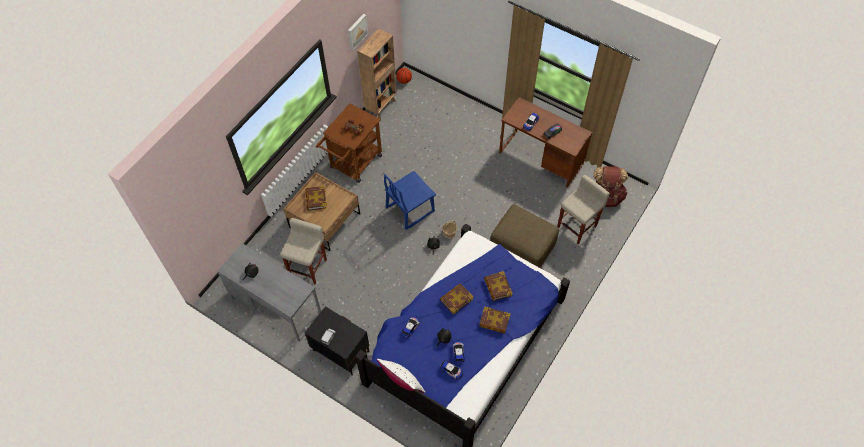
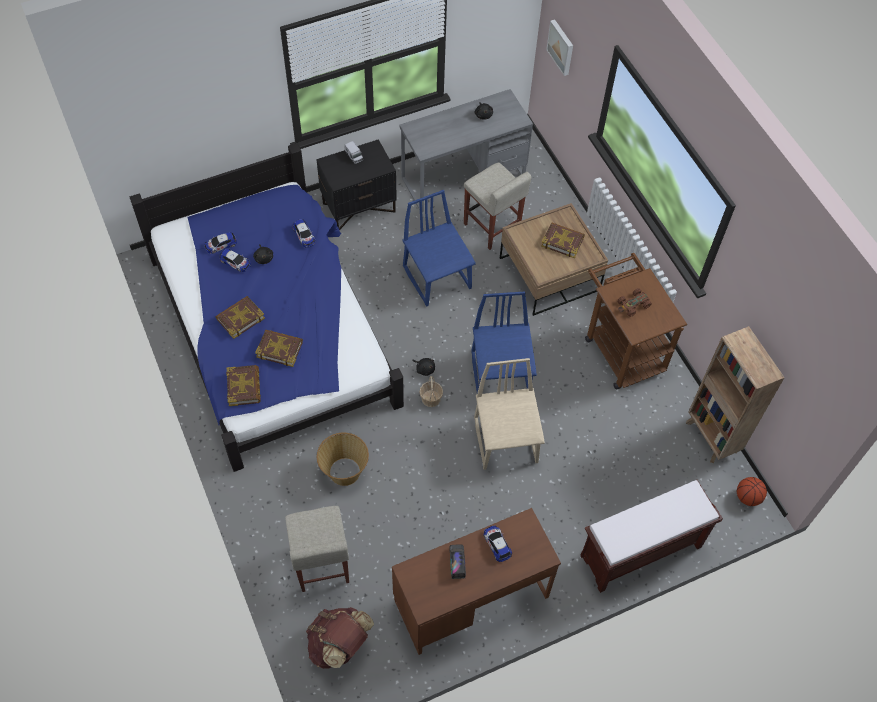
camera: 120 degrees right, 0 degrees up
(356, 31) = (768, 313): picture -> picture (561, 47)
(366, 275) = (437, 277): none -> blue chair
(402, 383) = (248, 195): white pillow -> none
(447, 187) = (506, 440): none -> beige chair
(456, 299) = (300, 297): book -> book (244, 387)
(465, 107) = (640, 552): none -> brown bench
(522, 247) = (344, 471): brown ottoman -> basket

